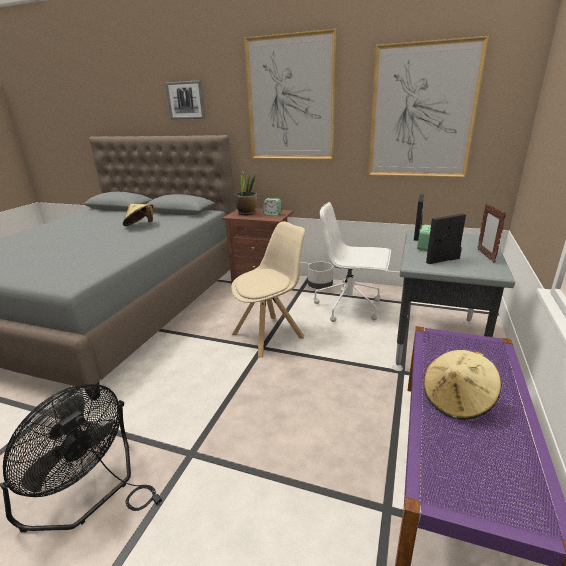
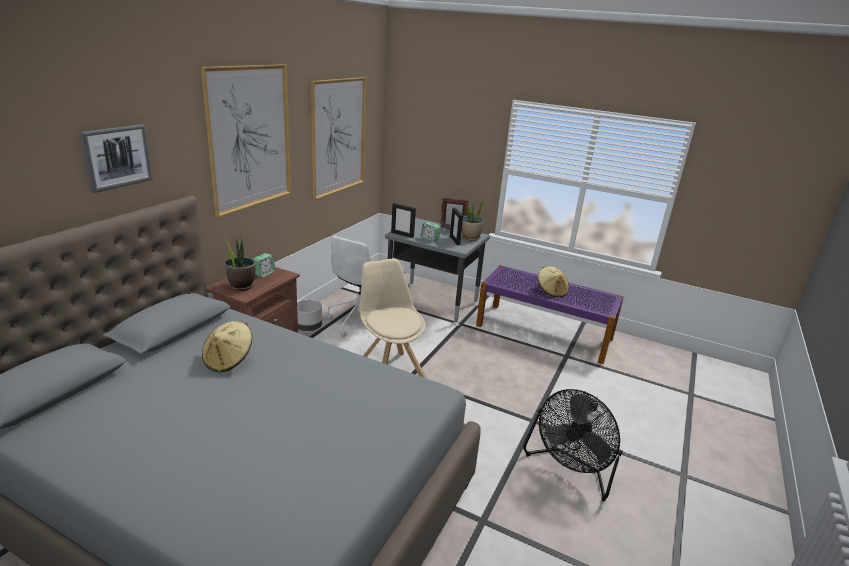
camera: 85 degrees left, 0 degrees up
(470, 268) = (470, 238): none -> potted plant

